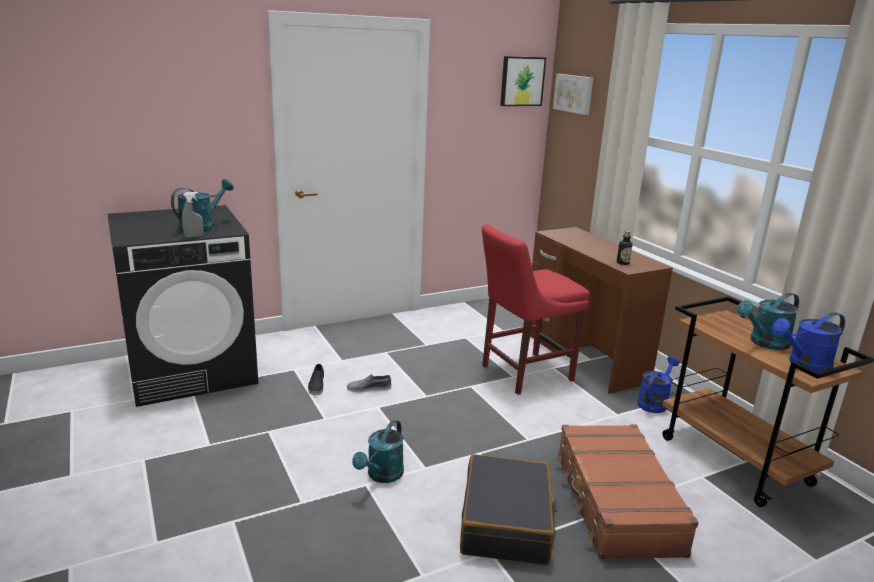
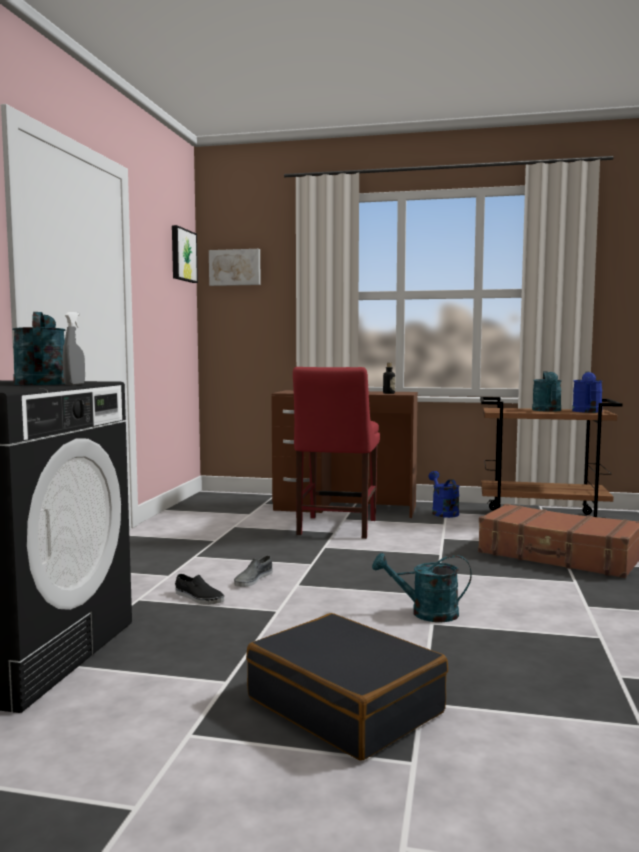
camera: 50 degrees left, 15 degrees down
(382, 476) = (426, 613): turquoise watering can -> turquoise watering can turned 120 degrees clockwise
(506, 522) = (551, 591): black suitcase -> black suitcase (345, 705)

